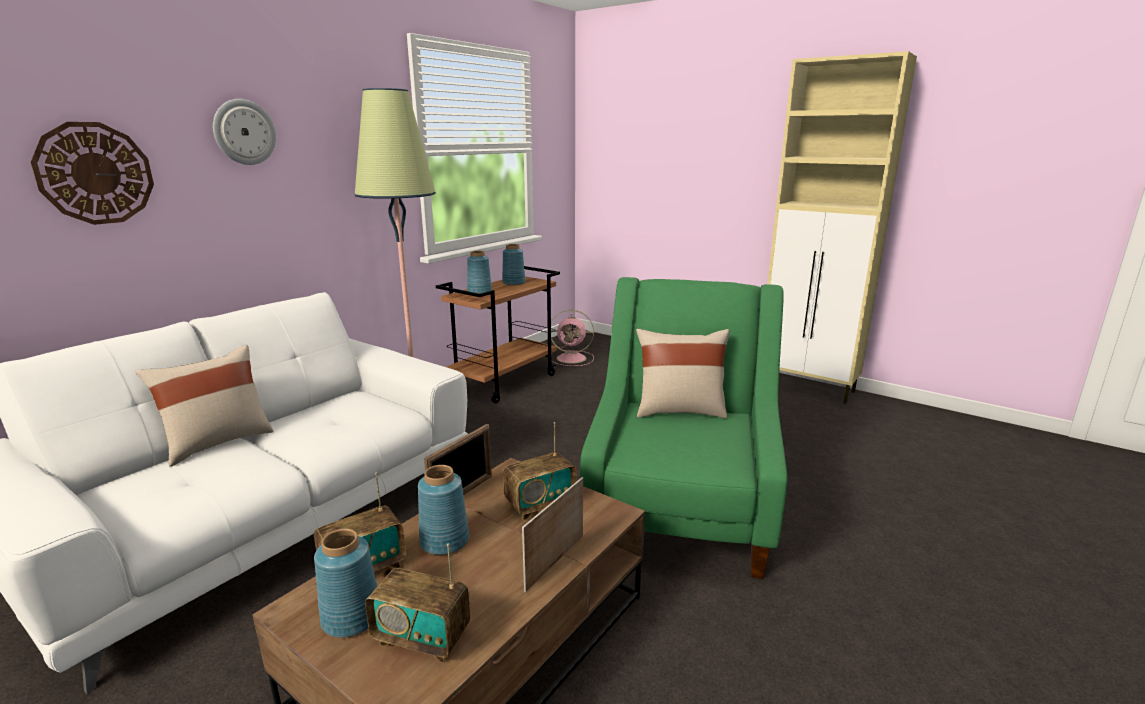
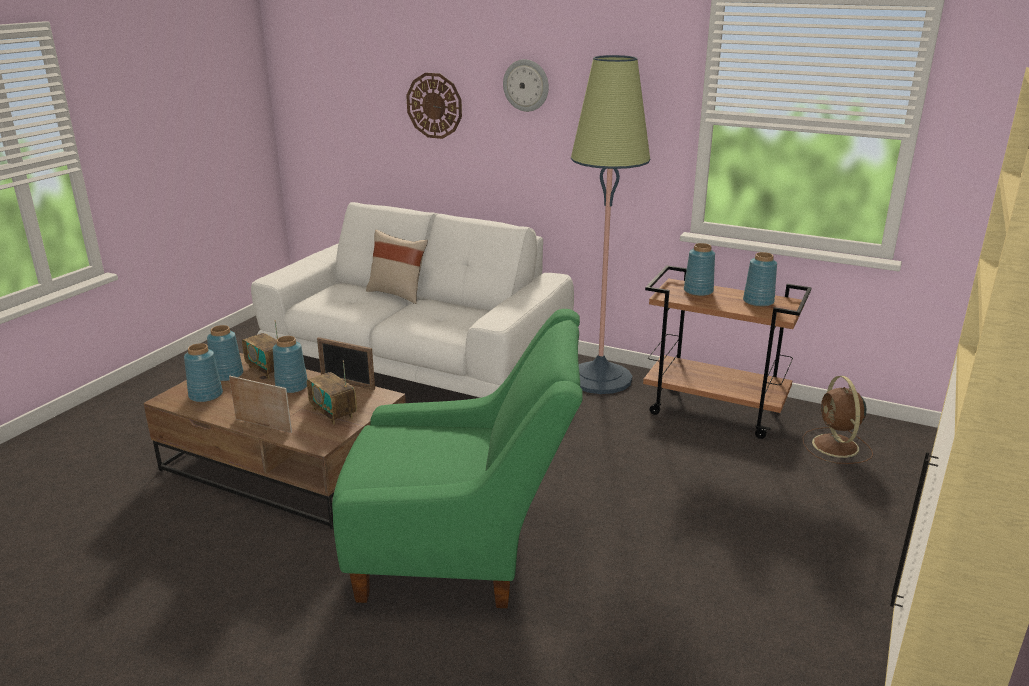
camera: 80 degrees right, 5 degrees up
(422, 638) = (206, 396): radio -> blue vase
(573, 358) = (836, 447): pink fan -> brown fan
(679, 411) = (476, 452): beige pillow -> none

